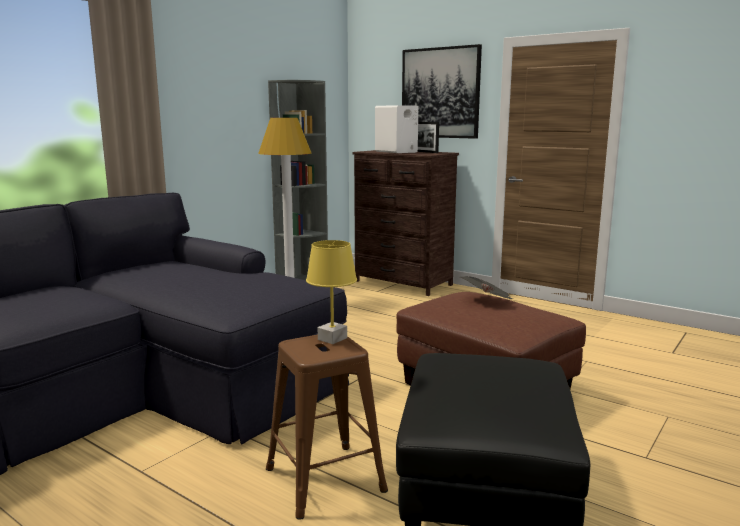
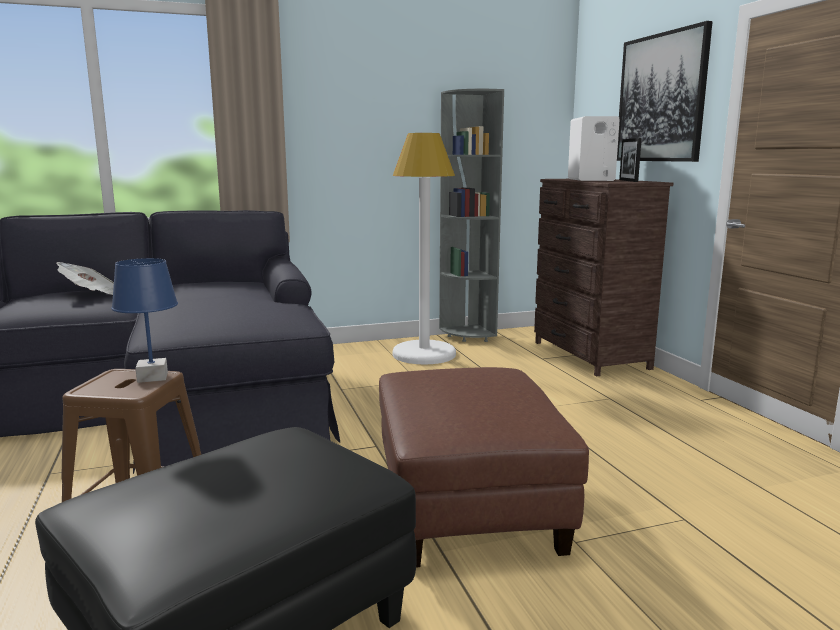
camera: 35 degrees right, 0 degrees up
(332, 338) = (153, 377): yellow table lamp -> blue table lamp
(488, 302) = (493, 385): newspaper -> newspaper (92, 294)

